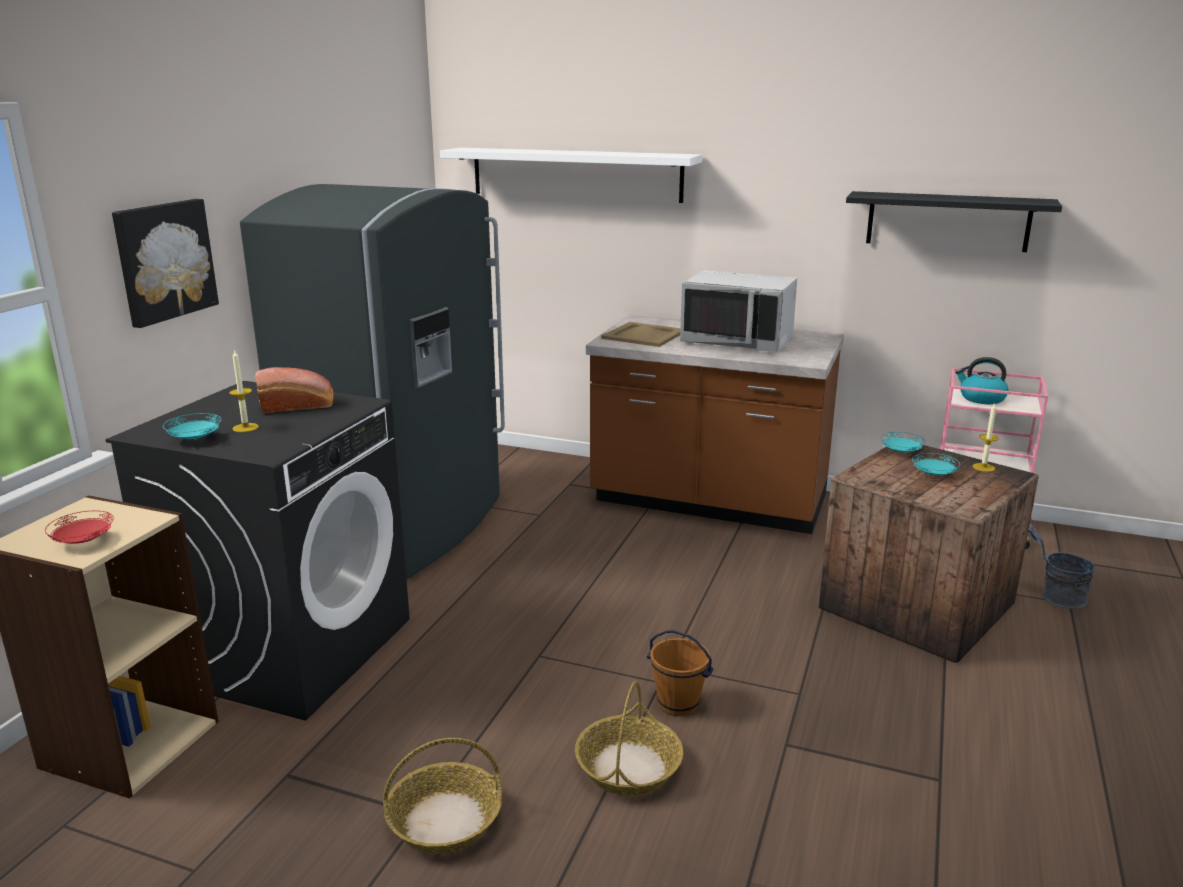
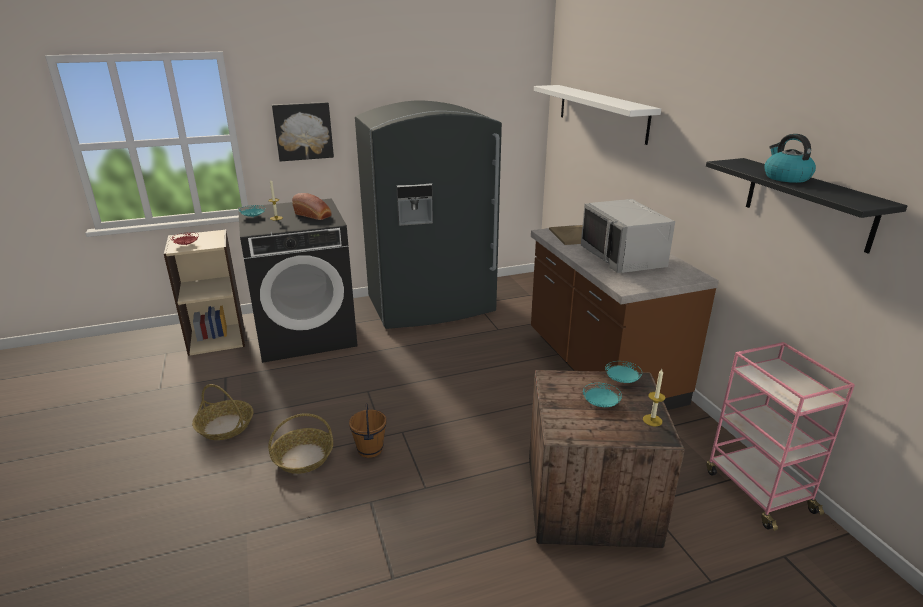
camera: 50 degrees right, 5 degrees up
(981, 398) = (775, 377): kettle -> kettle (785, 177)
(1054, 597) = (709, 569): grey bucket -> none

